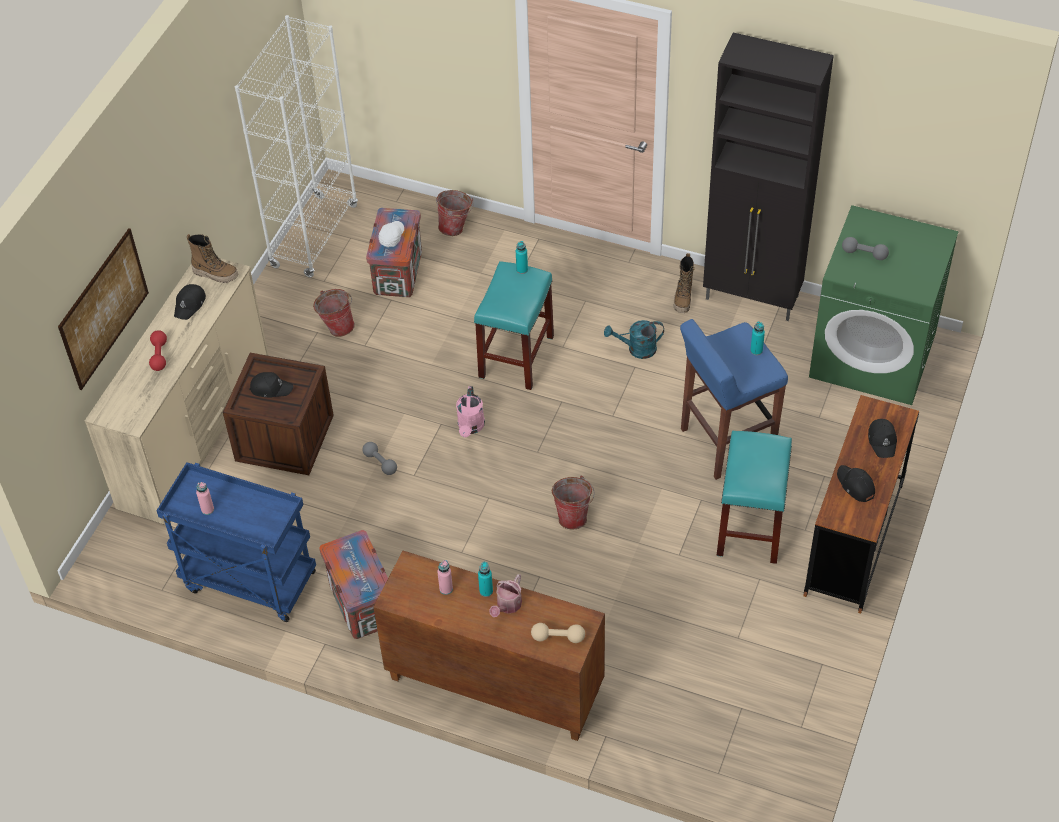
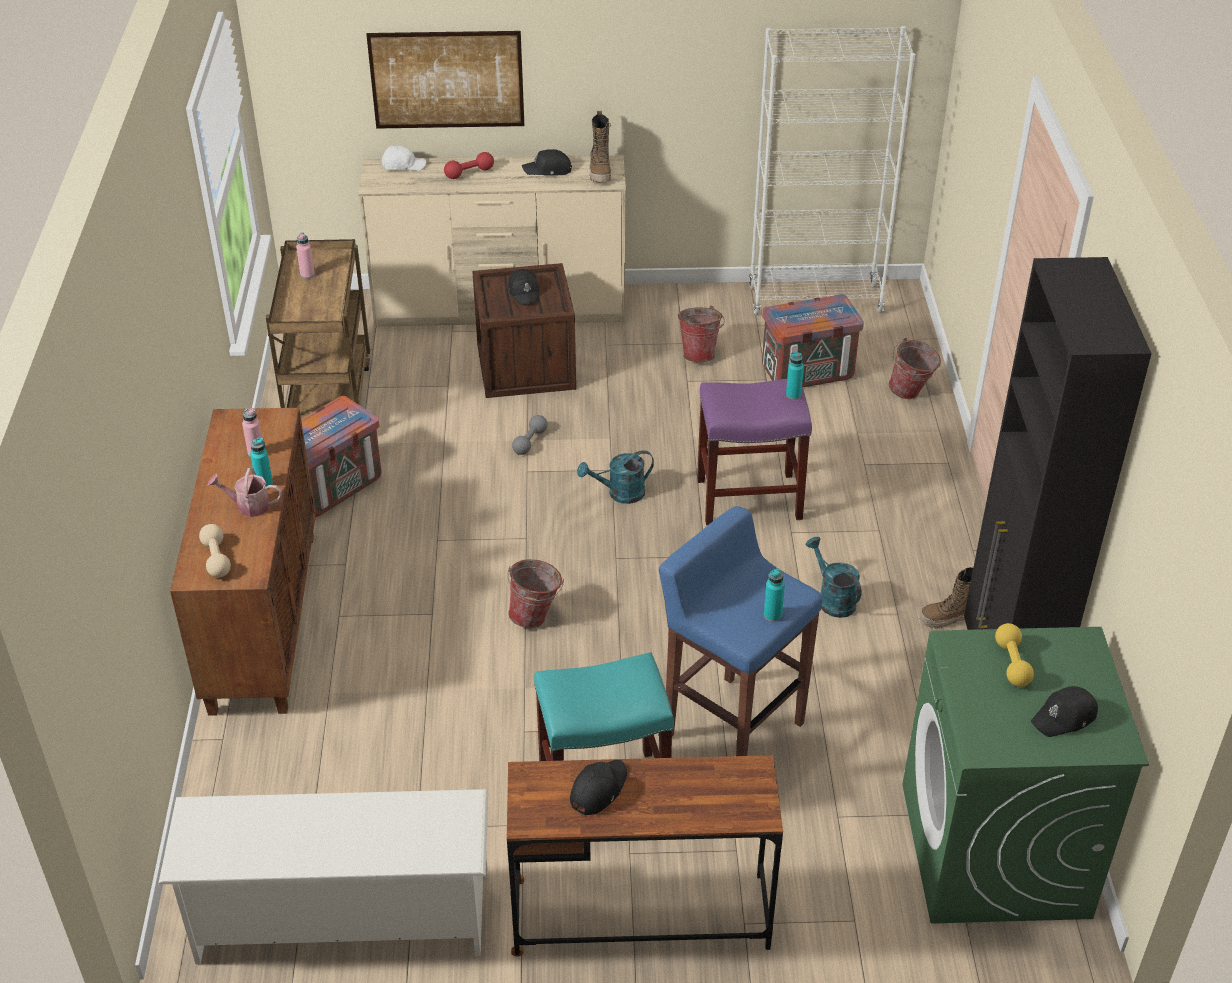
camera: 65 degrees right, 10 degrees down
(248, 582) = (328, 401): blue cart -> brown cart
(391, 236) = (807, 314): white cap -> white cap (403, 166)
(470, 427) = (620, 494): pink watering can -> turquoise watering can
(516, 356) = (750, 498): turquoise stool -> purple stool
(796, 698) = (342, 918): none -> white shoe rack
(864, 254) = (1012, 663): grey dumbbell -> yellow dumbbell
(882, 440) = (699, 801): black cap -> black cap (1064, 718)

